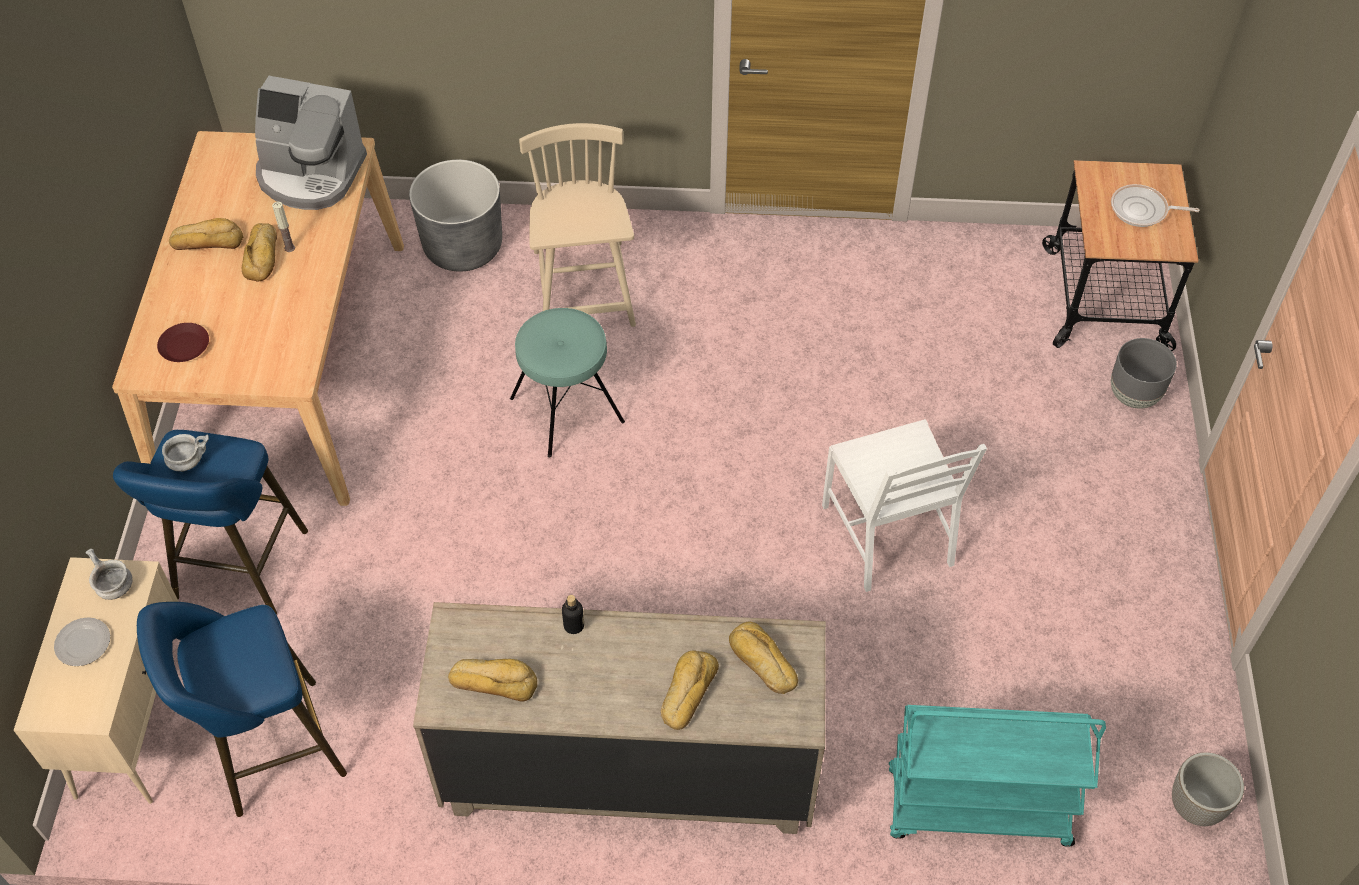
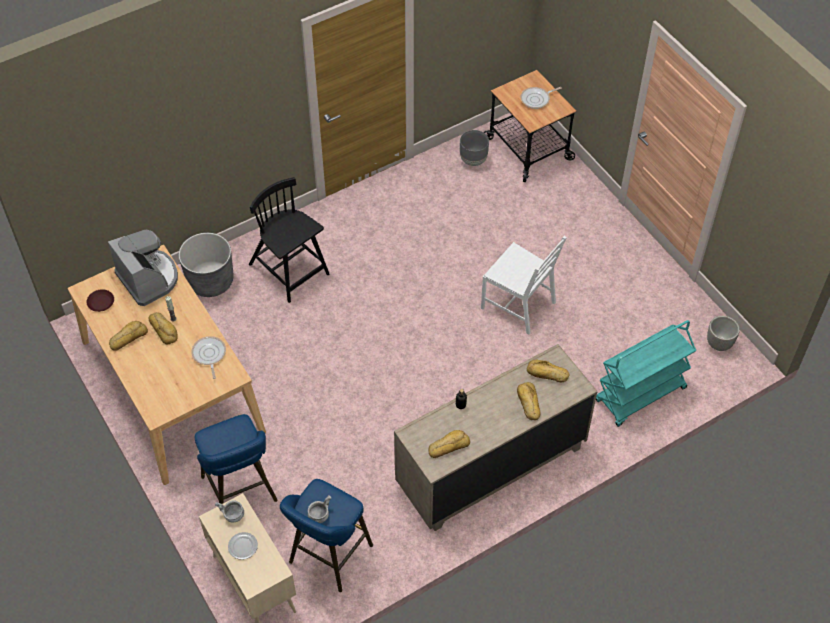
camera: 35 degrees left, 0 degrees up
(185, 346) = (167, 392): brown plate -> brown plate (101, 302)
(187, 461) = (220, 441): grey bowl -> grey bowl (319, 515)
(288, 326) = (209, 355): none -> frying pan
(310, 174) = (149, 278): coffee machine -> coffee machine turned 105 degrees counterclockwise
(567, 410) = (331, 330): turquoise stool -> none
(583, 290) = (289, 270): beige chair -> black chair
(1134, 396) = (572, 186): grey planter -> grey planter (473, 160)

